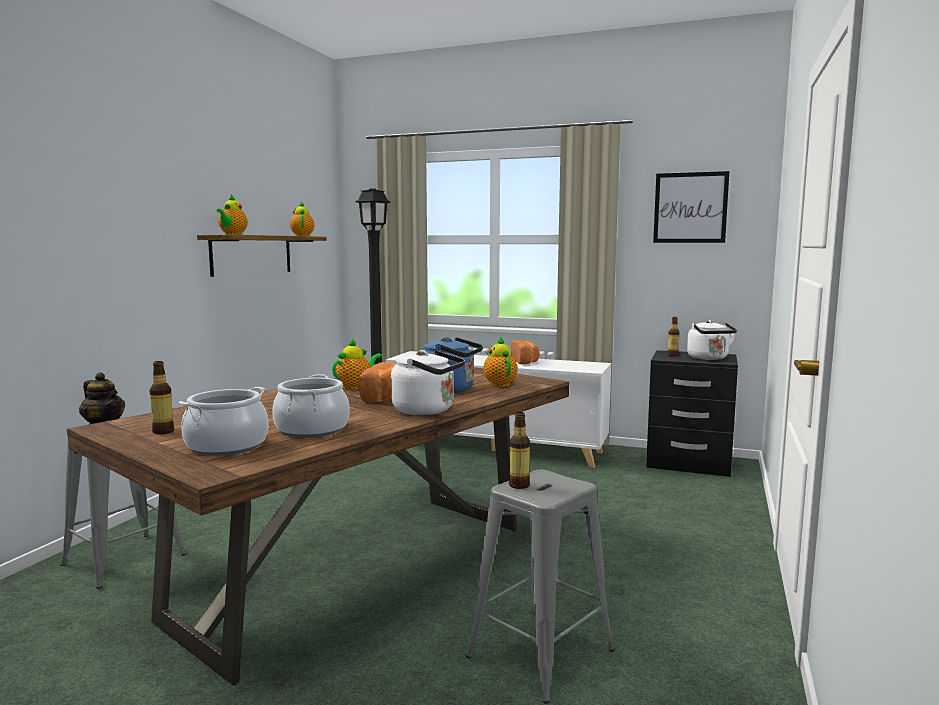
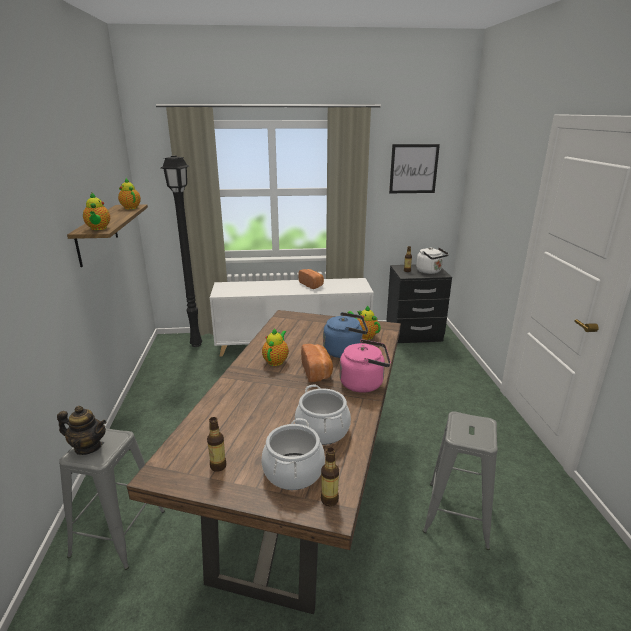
camera: 25 degrees left, 15 degrees up
(427, 410) = (364, 383): white kettle -> pink kettle
(519, 485) = (459, 433): bottle -> bottle (329, 500)

